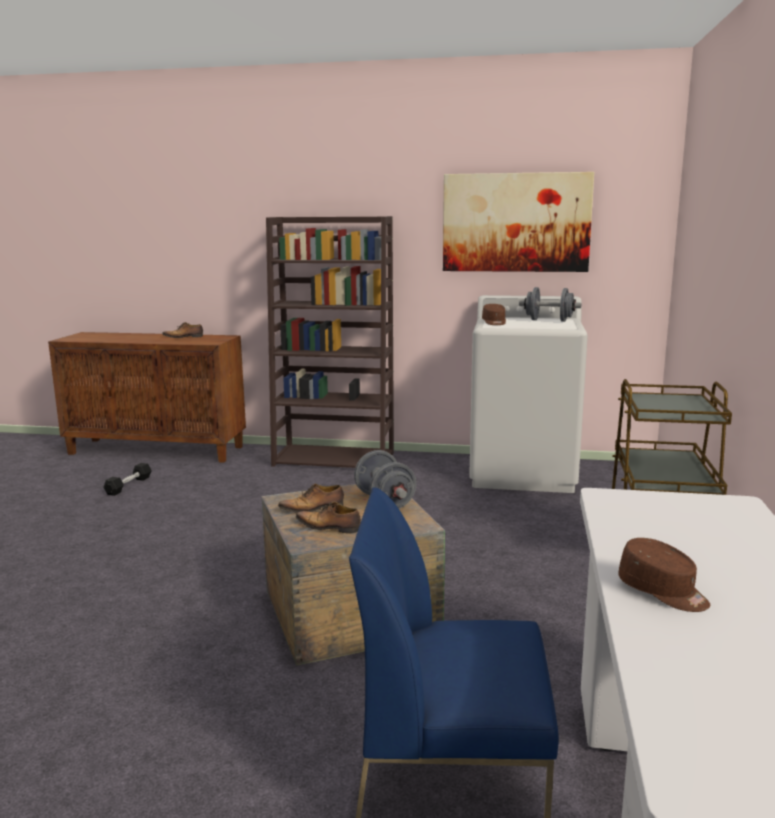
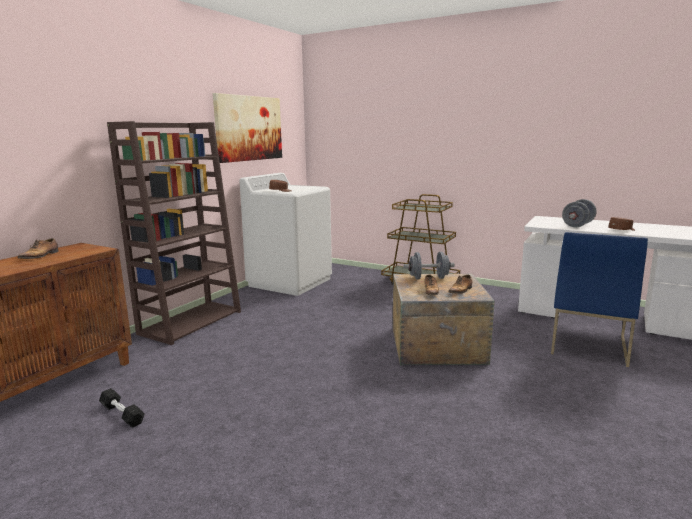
camera: 70 degrees left, 0 degrees up
(549, 320) = (290, 186): grey dumbbell -> grey dumbbell (577, 225)

